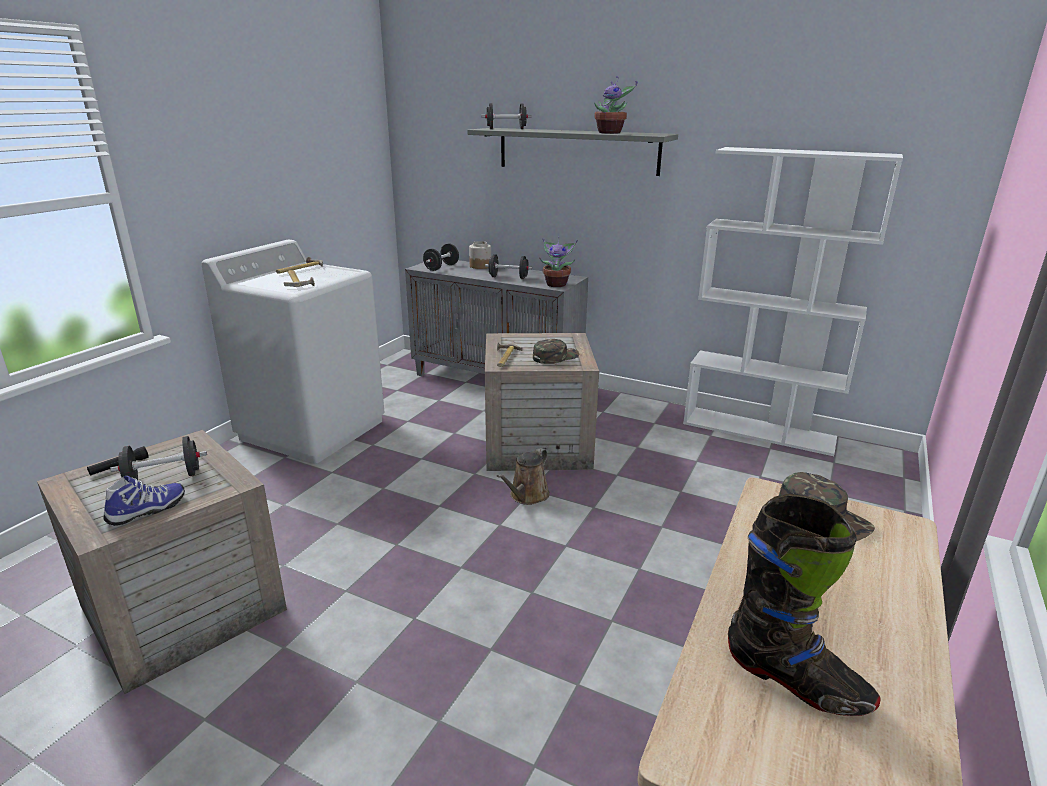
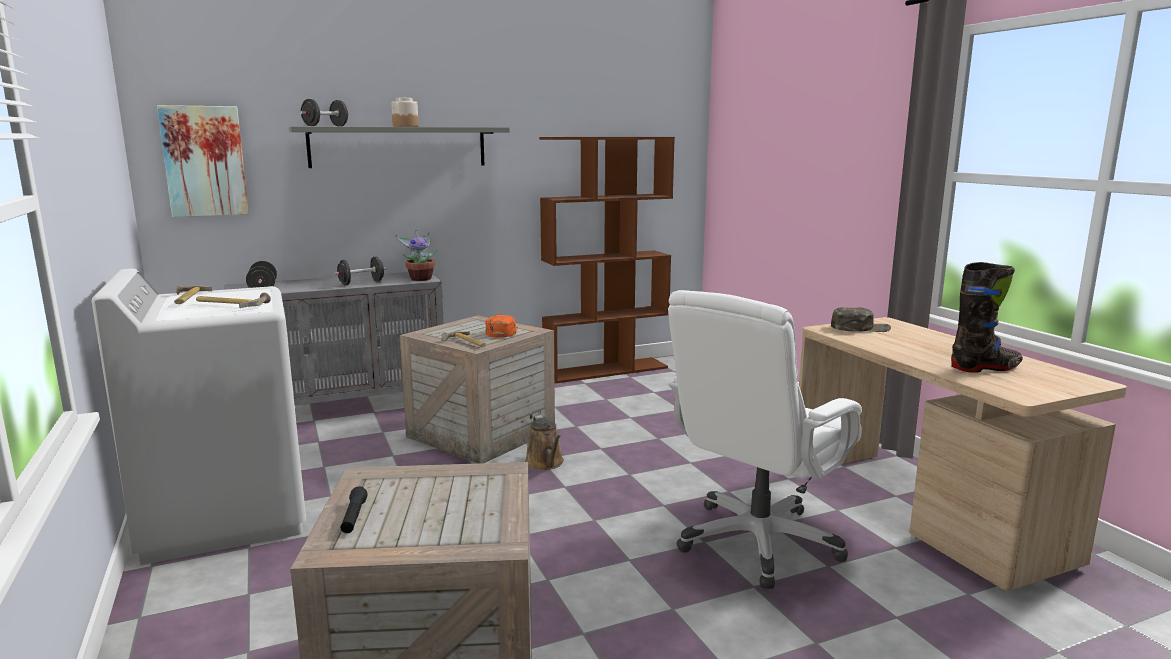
camera: 50 degrees left, 10 degrees down
(148, 511) = (490, 515): shoe -> none
(164, 478) = (431, 499): black dumbbell -> none
(432, 155) = (204, 161): none -> picture
(480, 266) = (302, 281): jar -> jar (405, 126)
(527, 687) = (757, 542): none -> white office chair
(555, 357) = (501, 332): green cap -> orange cap
(611, 133) = (449, 126): potted plant -> none
(759, 430) = (606, 370): white bookcase -> brown bookcase

